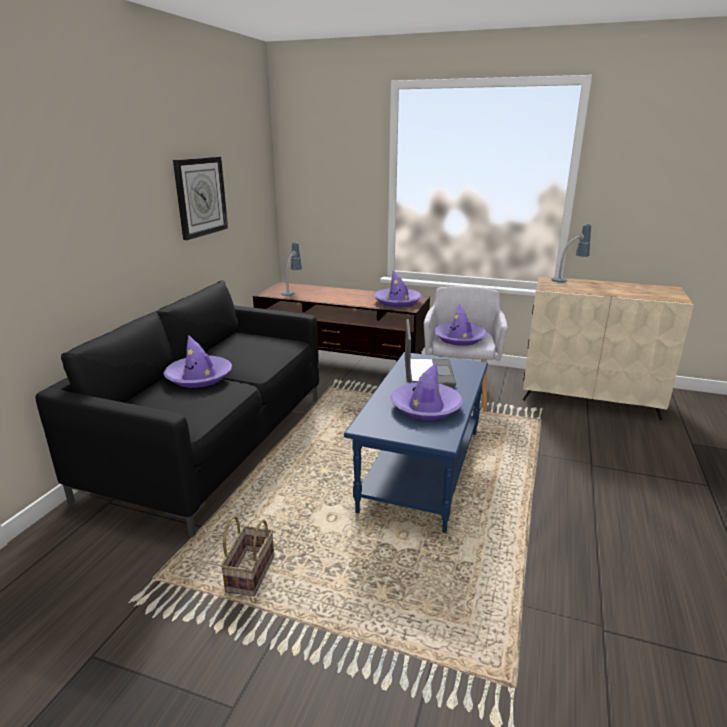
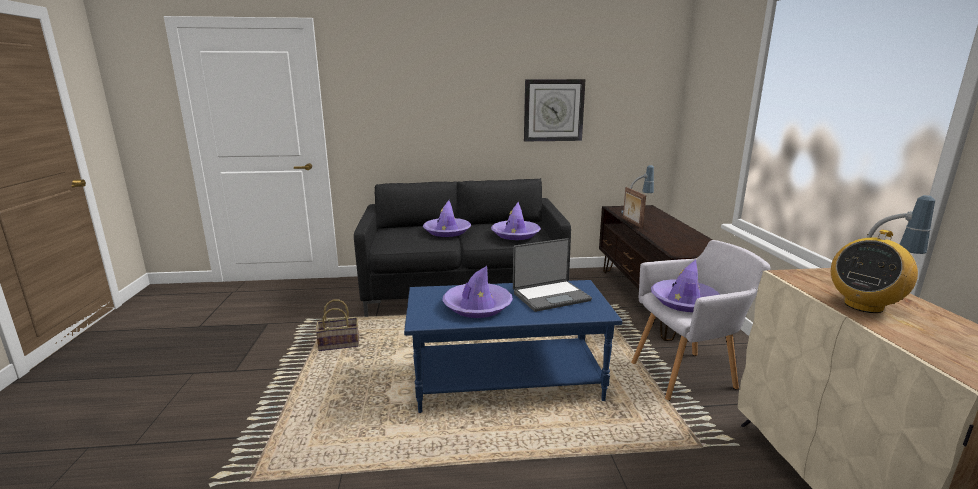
camera: 65 degrees right, 5 degrees down
(319, 300) = (631, 223): none -> picture frame
(397, 302) = (688, 246): purple hat -> purple hat (515, 234)
(597, 290) = (863, 305): none -> radio

